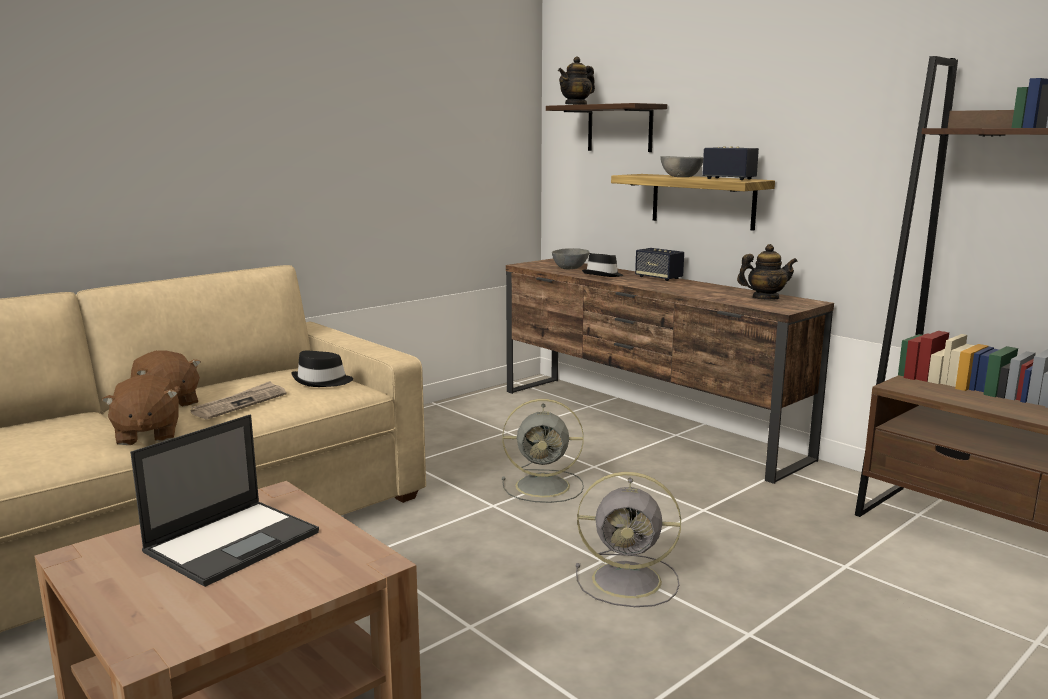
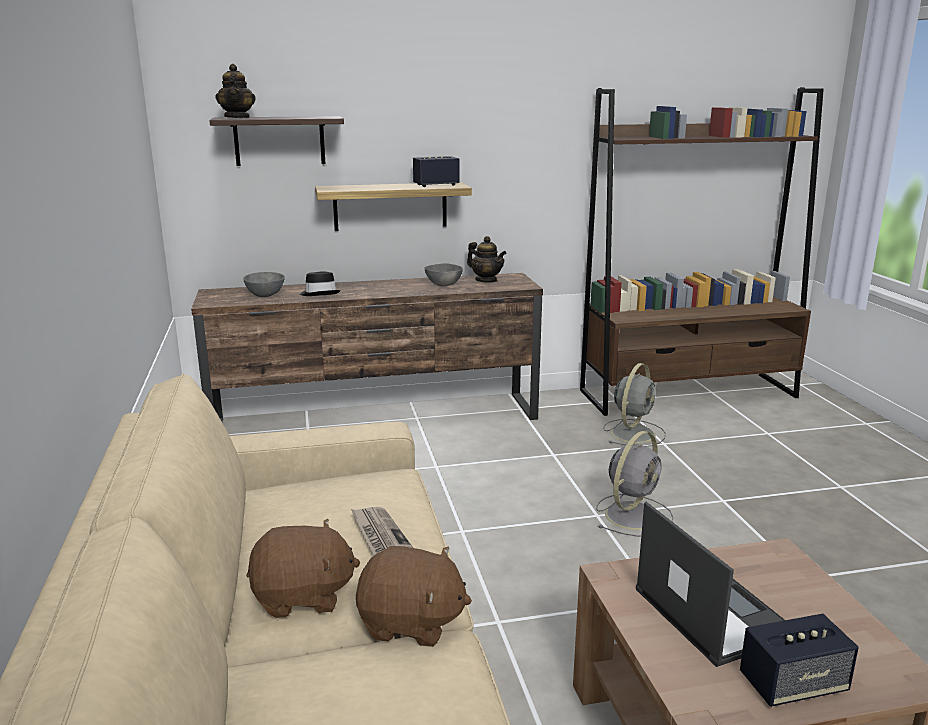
camera: 60 degrees left, 5 degrees up
(322, 381) = (357, 486): black hat -> none
(545, 486) = (450, 497): grey fan -> grey fan (633, 433)
(658, 278) = (364, 284): speaker -> speaker (793, 685)
(680, 177) = (387, 187): grey bowl -> grey bowl (443, 285)
(765, 298) = (486, 280): teapot -> teapot turned 105 degrees clockwise

